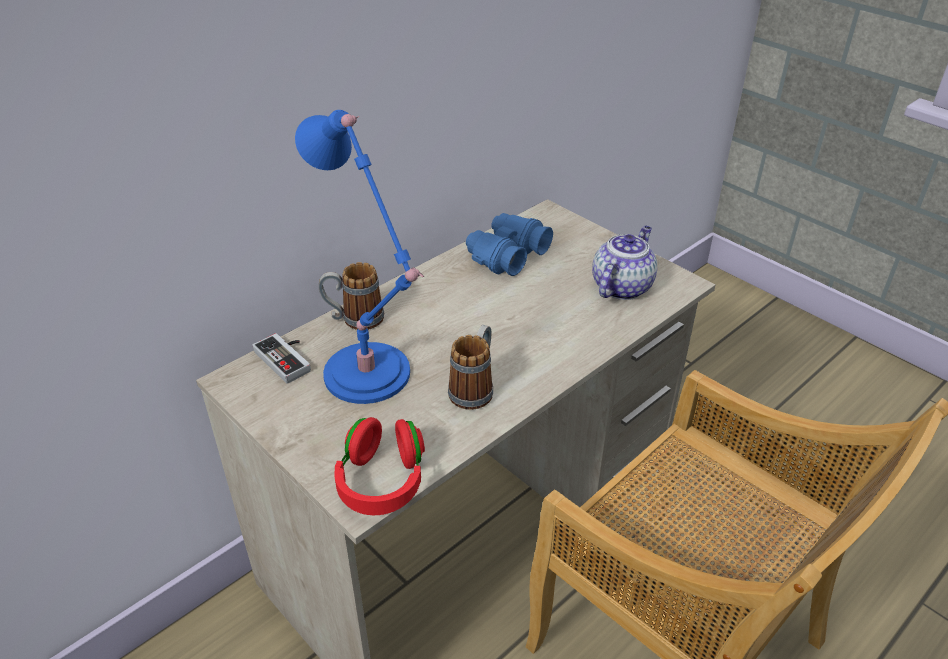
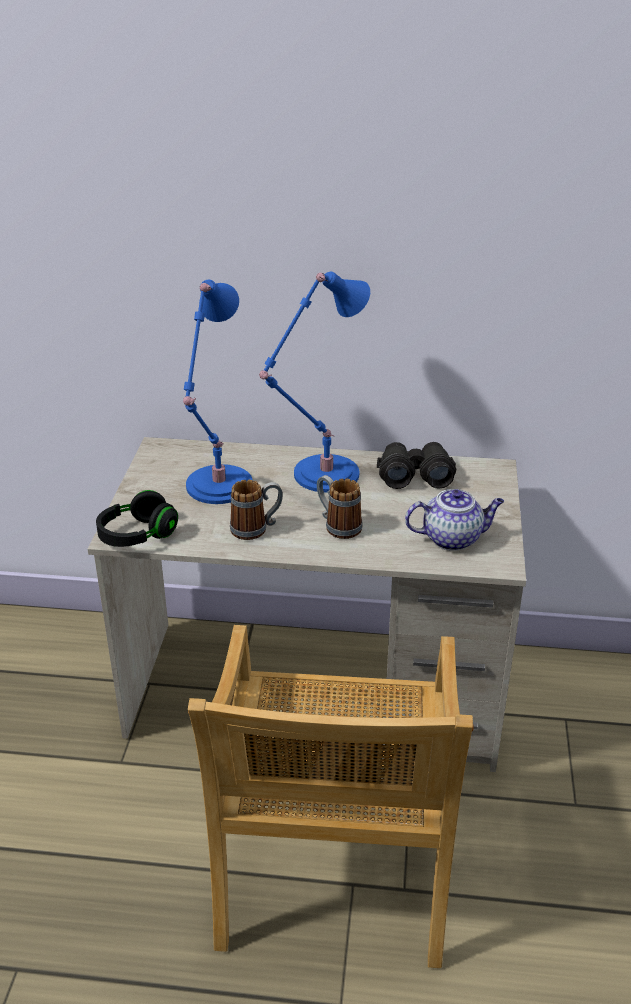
camera: 50 degrees right, 5 degrees down
(288, 358) = (197, 453): game controller -> none
(354, 319) = (262, 455): mug -> mug (337, 525)
(381, 481) = (137, 535): red headphones -> black headphones
(438, 303) = (321, 476): none -> blue table lamp
(506, 255) = (415, 475): blue binoculars -> black binoculars

